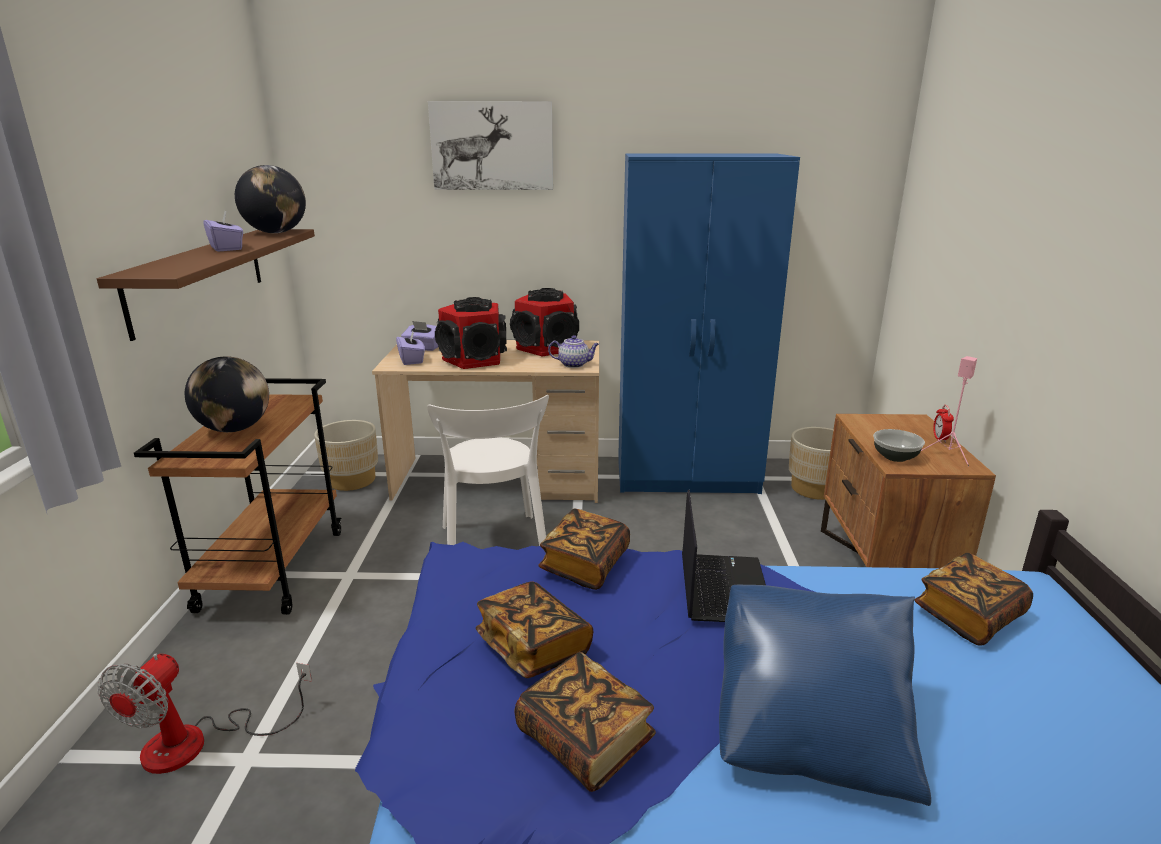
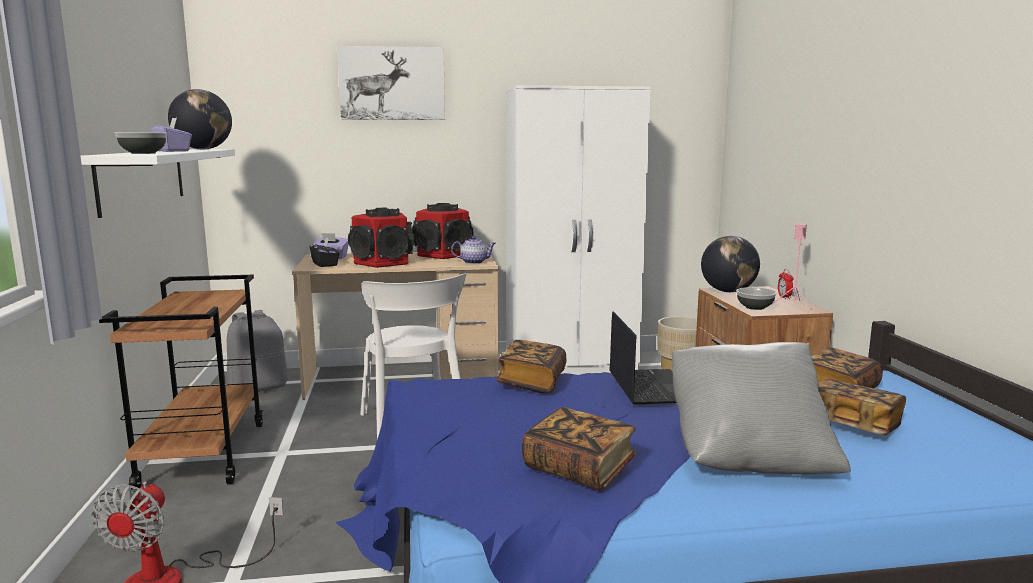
camera: 10 degrees left, 10 degrees down
(177, 265) = (144, 153): none -> bowl
(199, 278) = (143, 178): brown shelf -> white shelf
(235, 429) = (180, 310): globe -> globe (728, 291)
(352, 480) = (259, 388): beige planter -> grey backpack
(412, 360) = (325, 264): purple tissue box -> black tissue box
(533, 647) = (512, 425): book -> book (854, 425)
(688, 477) = (572, 368): blue wardrobe -> white wardrobe
(810, 733) = (748, 454): blue pillow -> grey pillow

